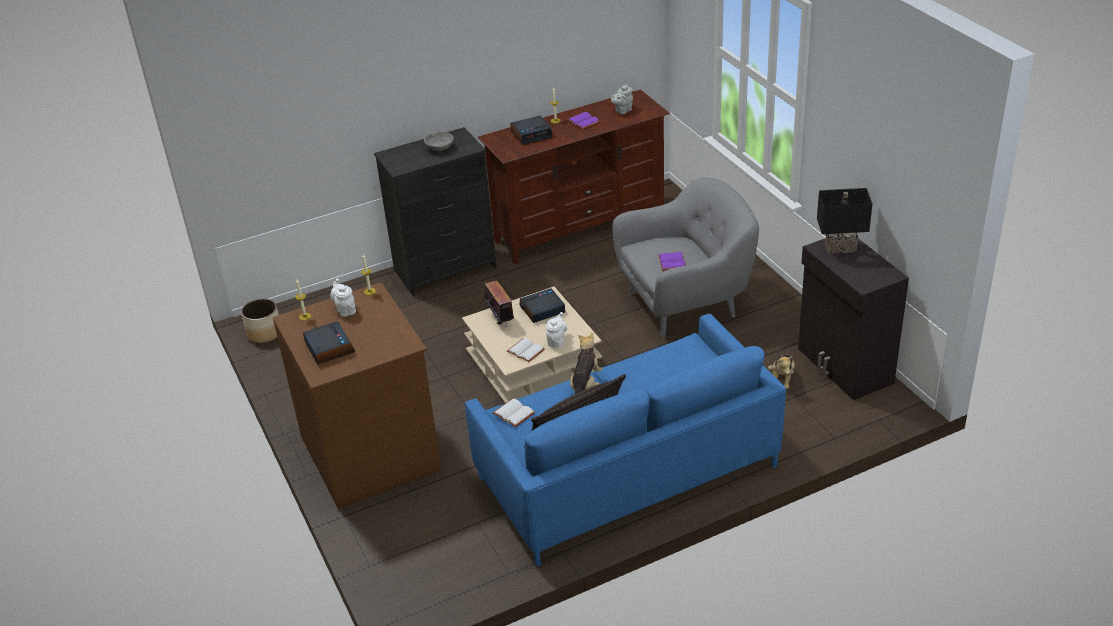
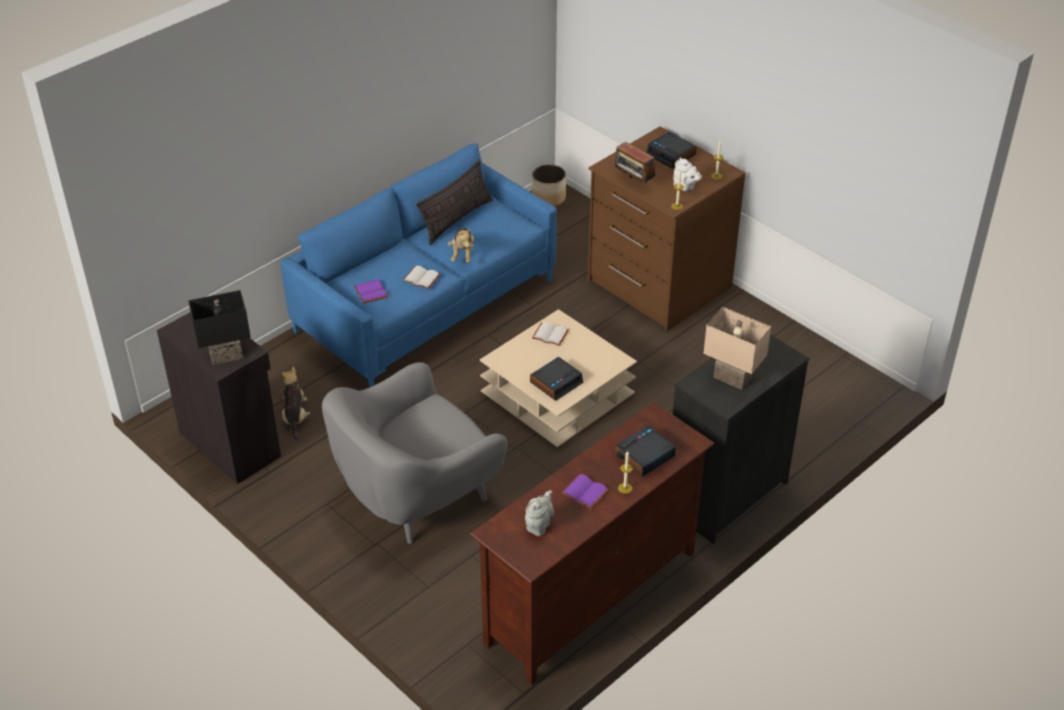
camera: 160 degrees right, 5 degrees up
(264, 333) = (862, 377): planter -> planter (549, 198)
(439, 148) = (733, 377): grey bowl -> beige table lamp
(500, 319) = (595, 365): radio -> radio (633, 182)
(512, 414) = (515, 222): white book -> white book (422, 278)
(556, 341) = (524, 350): white teapot -> none
(673, 262) = (422, 419): purple book -> purple book (369, 292)

